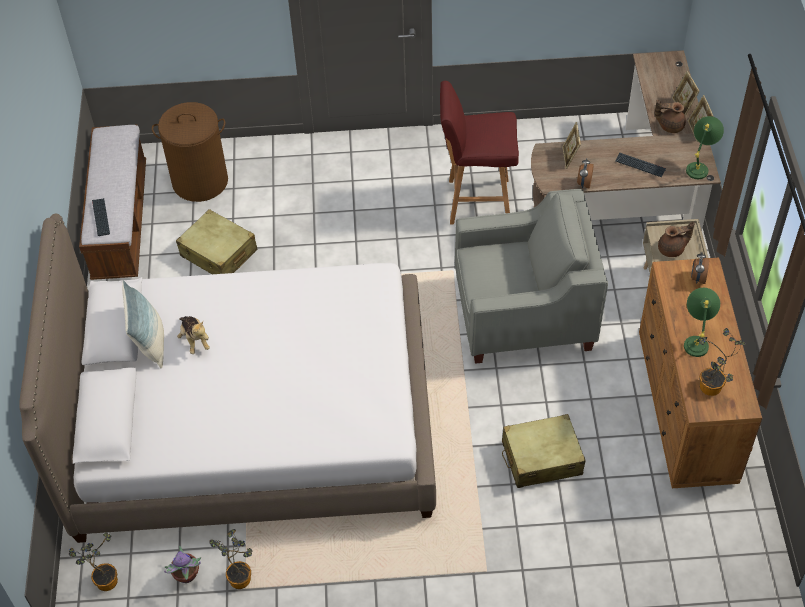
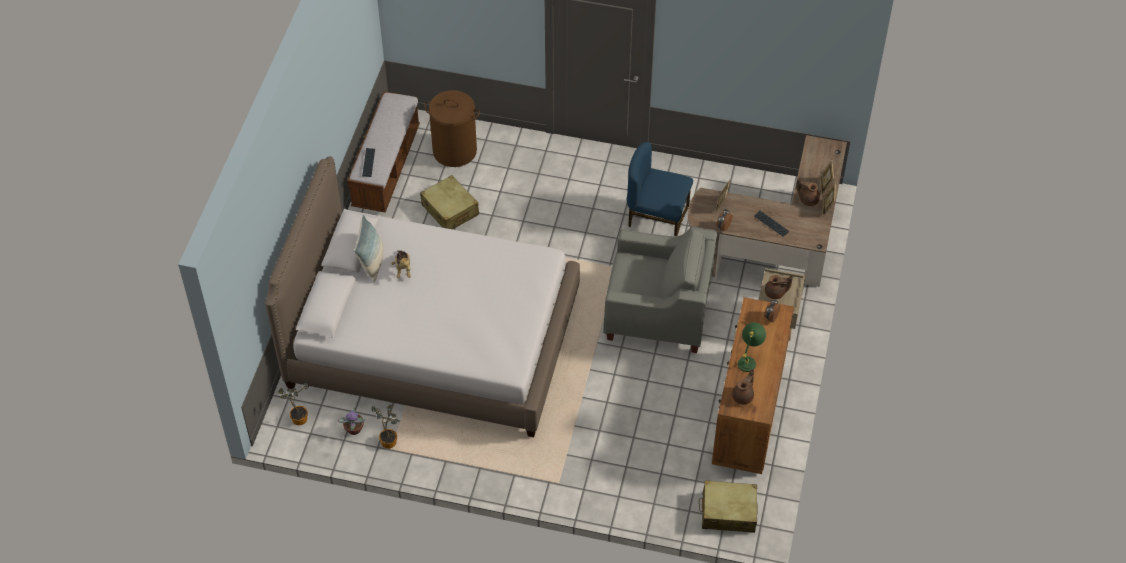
camera: 15 degrees right, 0 degrees up
(477, 201) = (657, 219): red stool -> blue chair
(541, 458) = (628, 419): beige suitcase -> beige suitcase (728, 512)
(700, 166) = (816, 235): green table lamp -> none
(711, 390) = (743, 396): potted plant -> brown teapot

